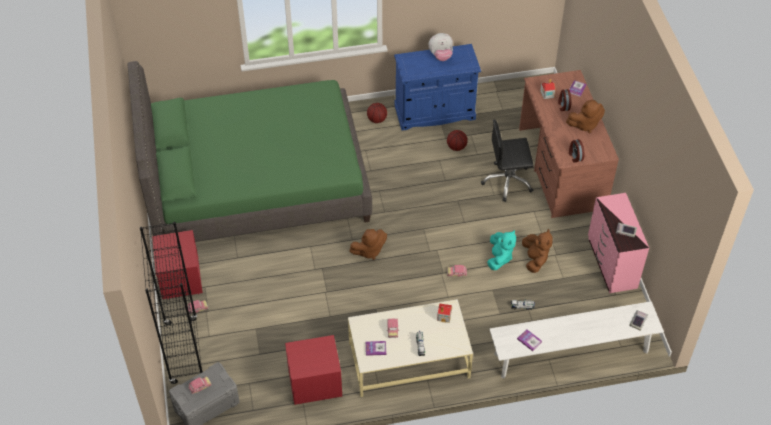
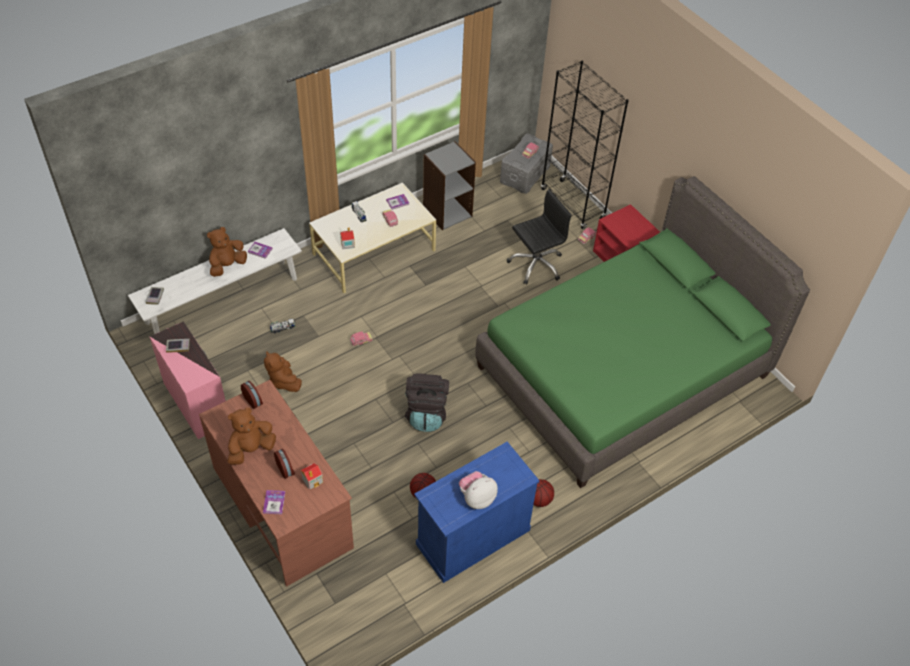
camera: 155 degrees right, 0 degrees up
(314, 383) = (447, 212): red nightstand -> grey bookcase
(369, 251) = (461, 336): brown plush toy -> brown plush toy (227, 265)
(428, 198) = (426, 414): none -> black backpack
(499, 258) = (322, 371): turquoise plush toy -> none
(507, 181) = (343, 465): black office chair -> black office chair (536, 264)

